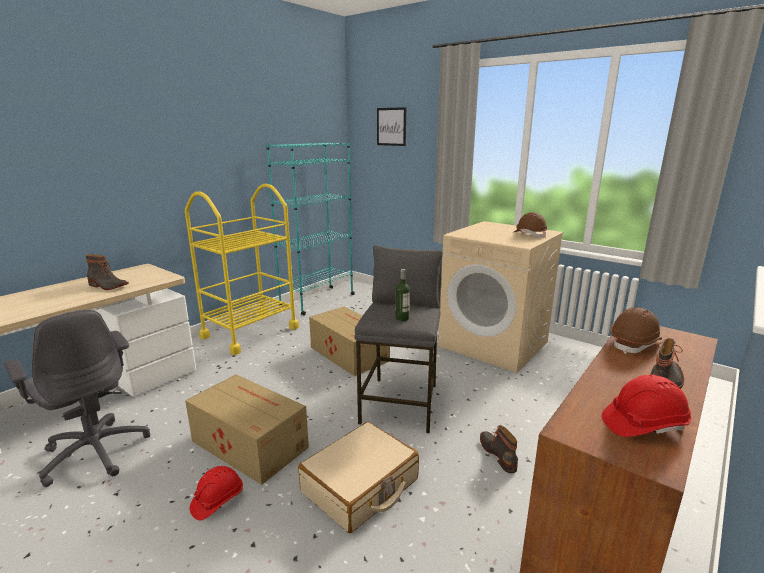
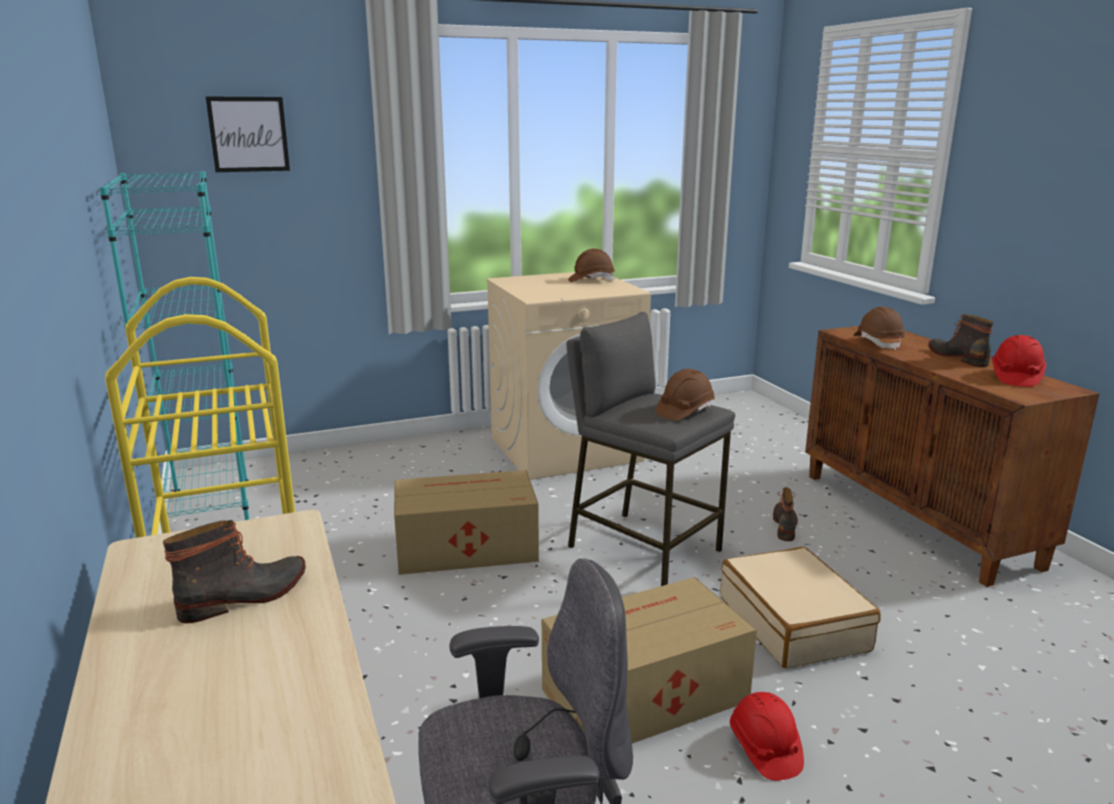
camera: 60 degrees left, 0 degrees up
(402, 318) = (684, 411): bottle -> brown hard hat
(498, 454) = (785, 525): boot -> boot turned 90 degrees clockwise

